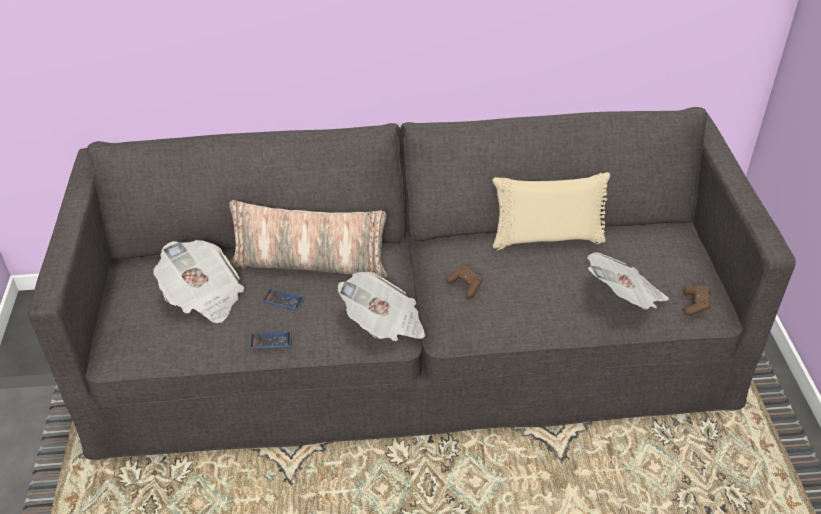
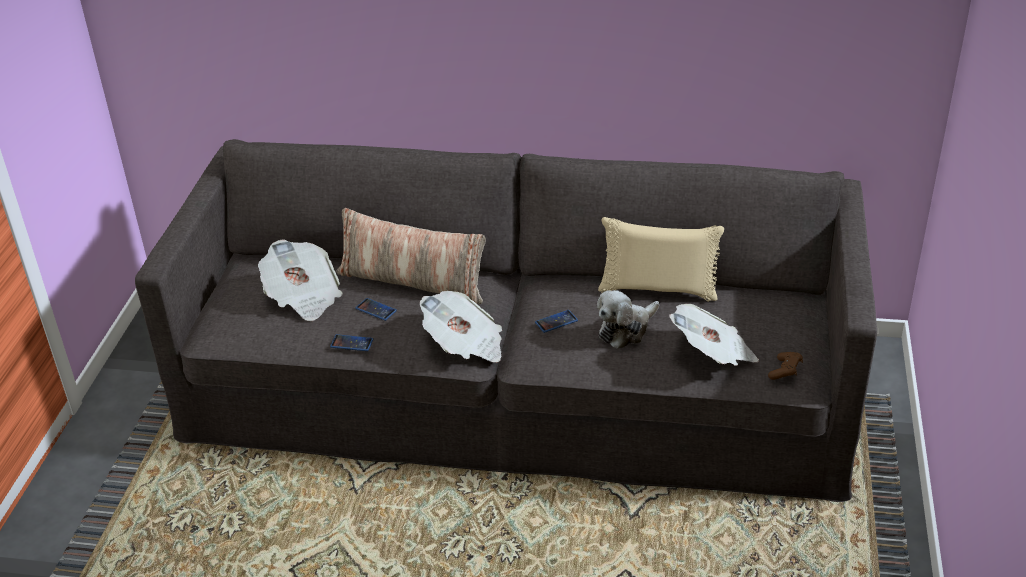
camera: 15 degrees right, 5 degrees down
(465, 286) = (556, 322): brown game controller -> phone
(534, 284) = (626, 329): none -> plush toy

